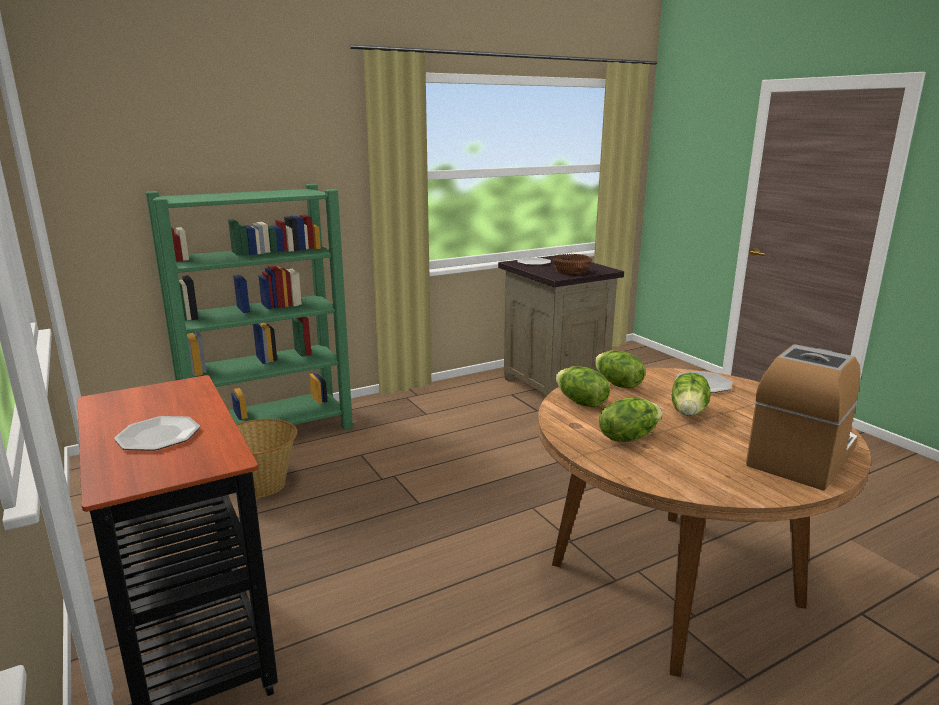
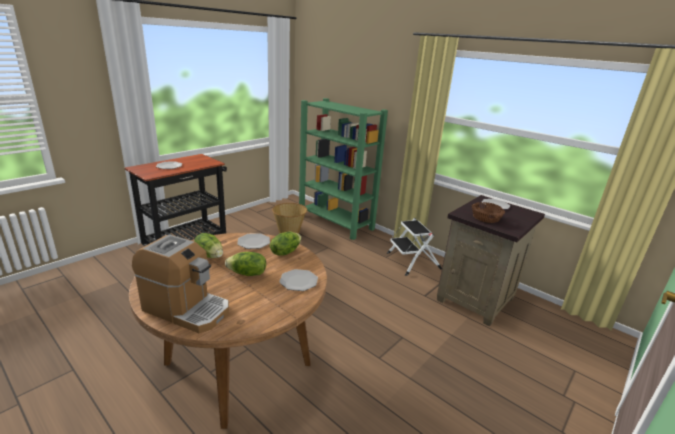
camera: 70 degrees right, 5 degrees up
(450, 398) = (413, 261): none -> step ladder
(580, 402) = (253, 242): lettuce -> plate

